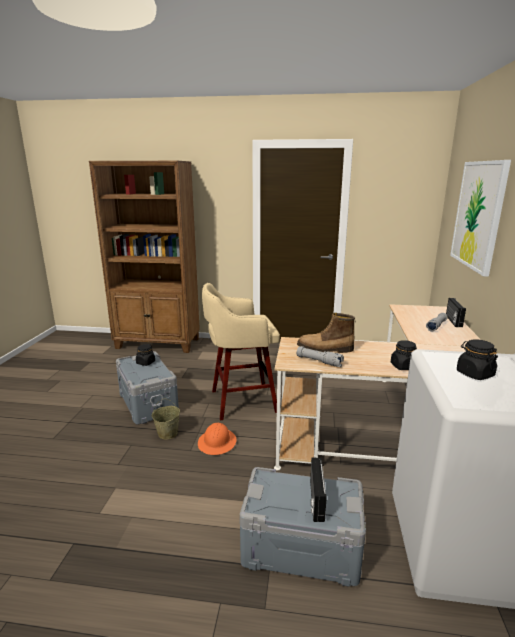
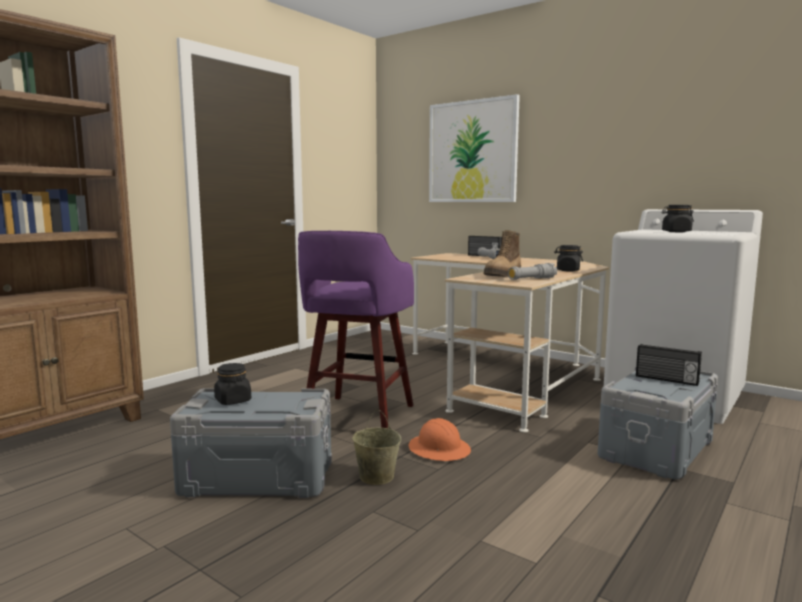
camera: 60 degrees left, 10 degrees down
(241, 401) = (357, 417): beige stool -> purple stool

